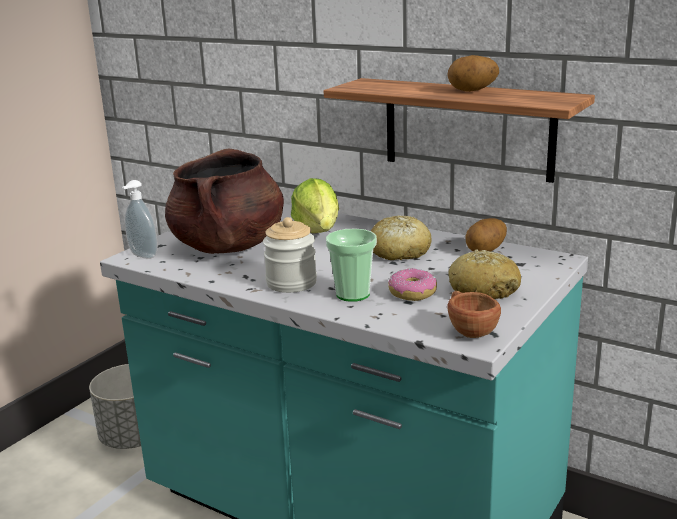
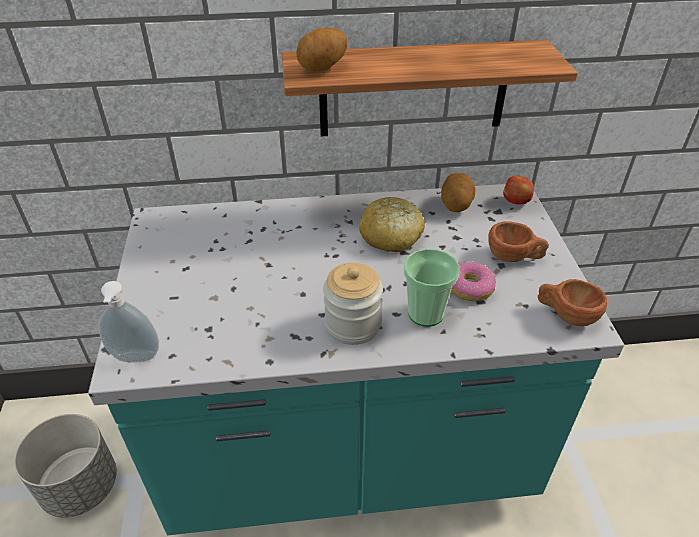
camera: 40 degrees left, 20 degrees up
(228, 246) = (218, 297): brown cooking pot -> none
(318, 231) = (282, 235): lettuce -> none
(472, 91) = (443, 56): potato -> potato (323, 68)
(484, 290) = (514, 257): bread -> brown cup
(550, 263) = (516, 201): none -> apple

